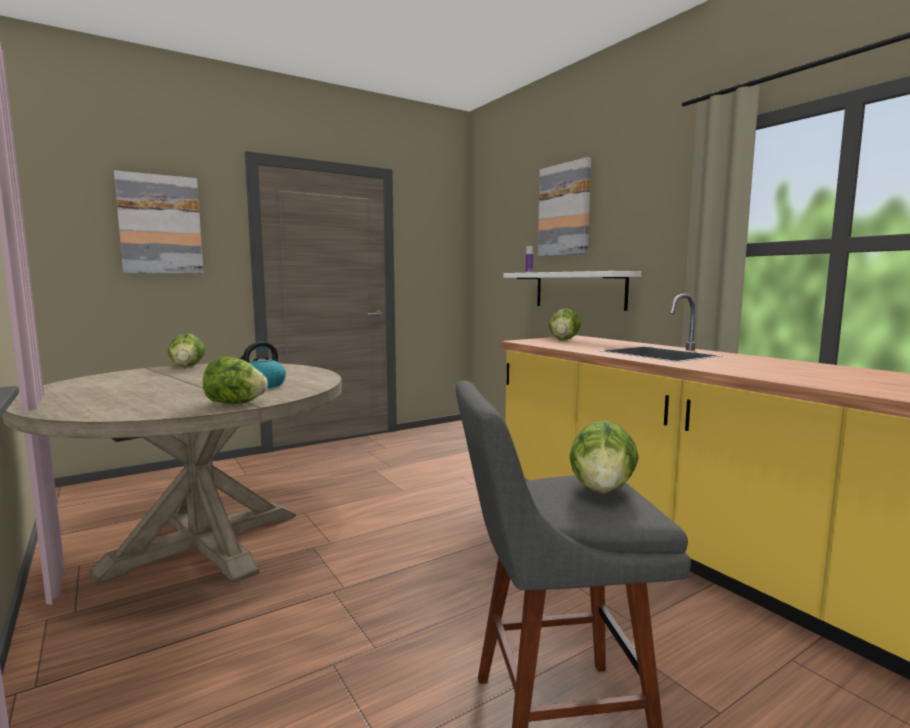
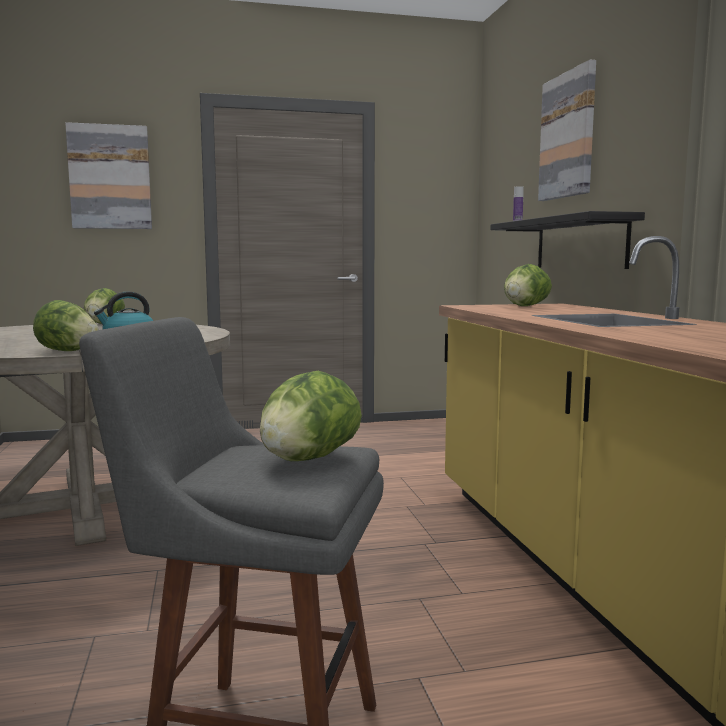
camera: 20 degrees right, 0 degrees up
(579, 290) = (580, 243): white shelf -> black shelf

